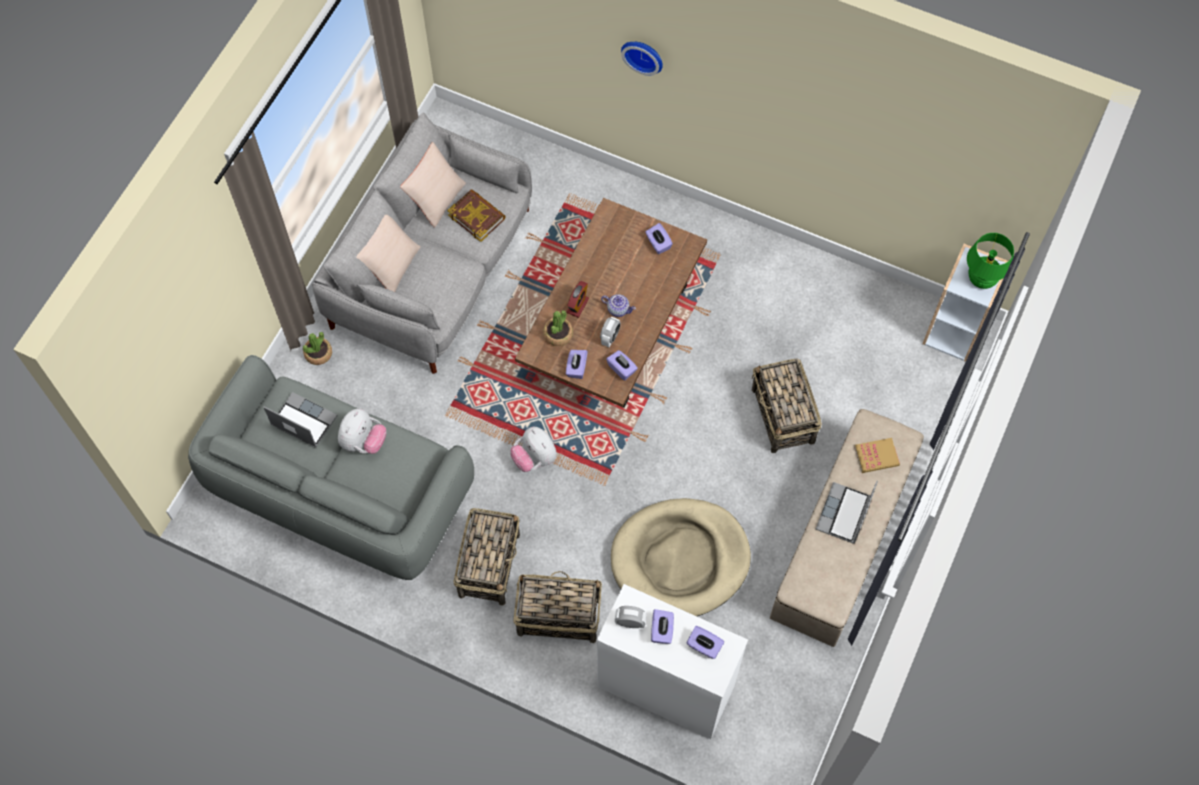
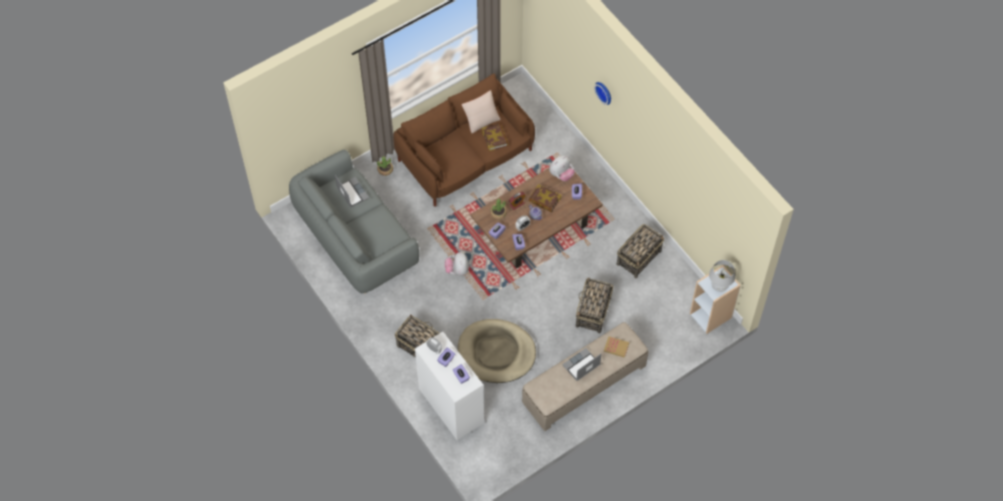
camera: 30 degrees right, 5 degrees down
(363, 441) = (374, 216): plush toy -> plush toy (561, 175)
(391, 264) = (439, 141): beige pillow -> none
(432, 268) = (465, 156): grey sofa -> brown sofa
(489, 564) = (404, 307): basket -> basket (639, 257)
(616, 277) = (544, 200): none -> book
(982, 279) = (719, 286): green table lamp -> white table lamp

